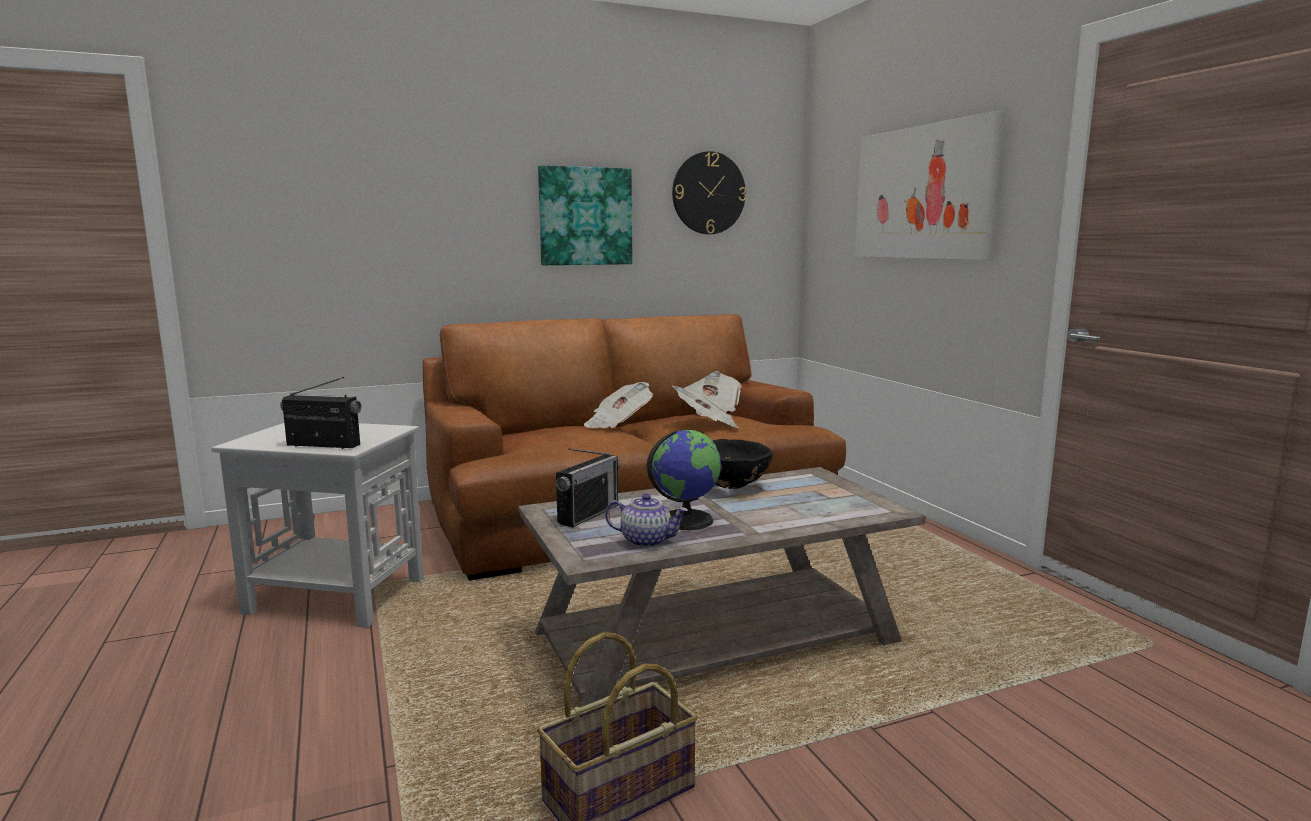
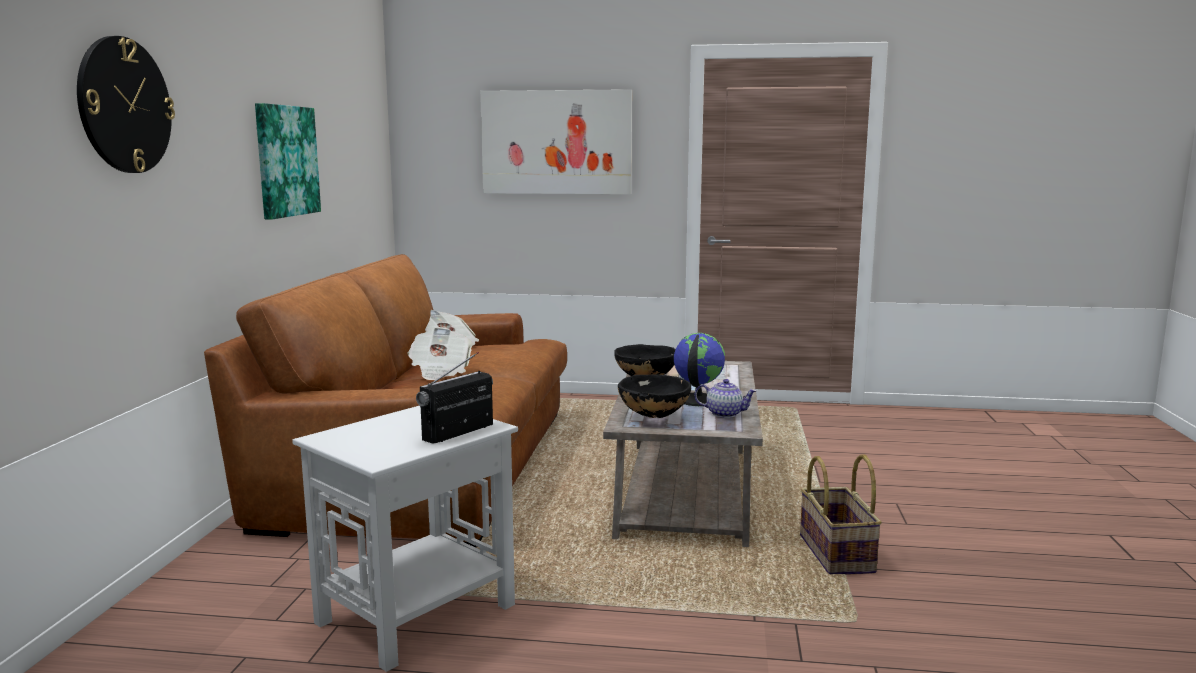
camera: 60 degrees left, 0 degrees up
(588, 514) = (653, 417): radio -> black bowl
(647, 541) = (725, 414): teapot -> teapot turned 60 degrees clockwise
(706, 425) = (500, 353): newspaper -> none
(708, 193) = (349, 134): wall clock -> wall clock (124, 105)

